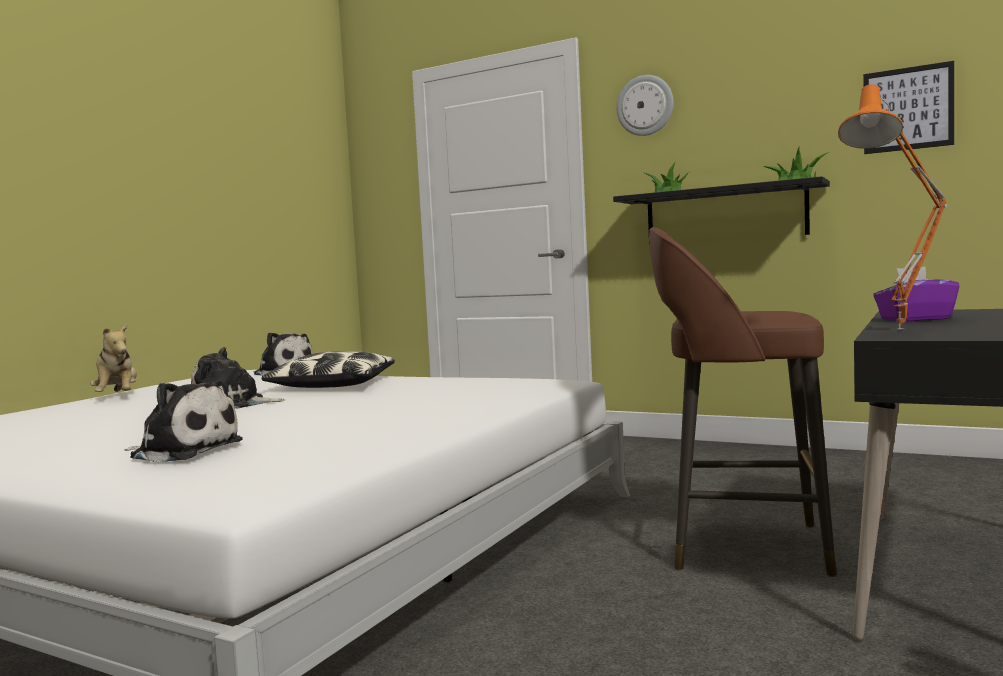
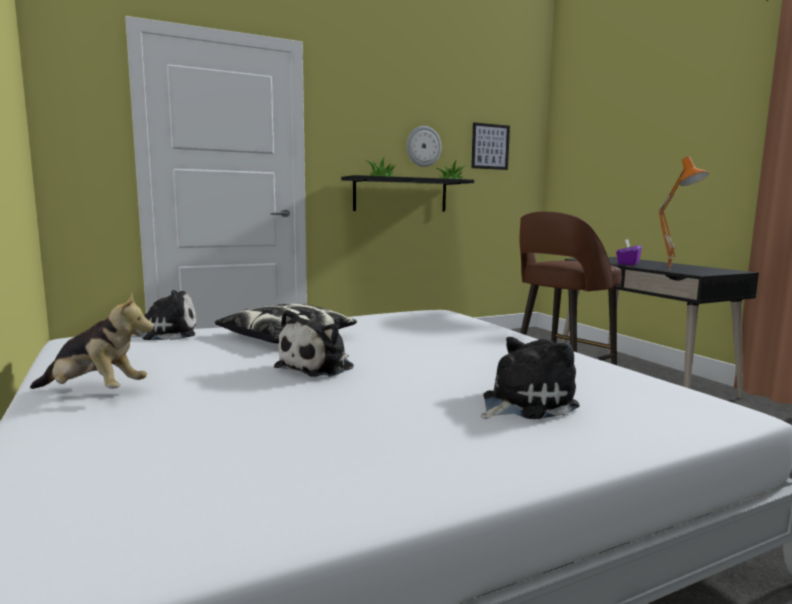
camera: 55 degrees left, 5 degrees up
(645, 105) = (353, 110): wall clock -> wall clock (423, 146)

